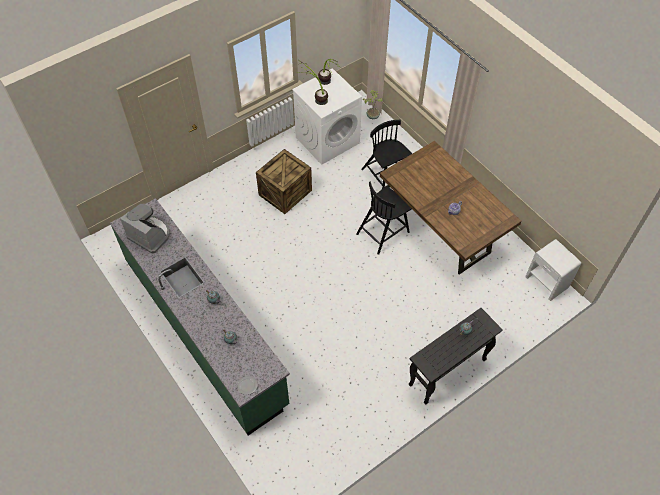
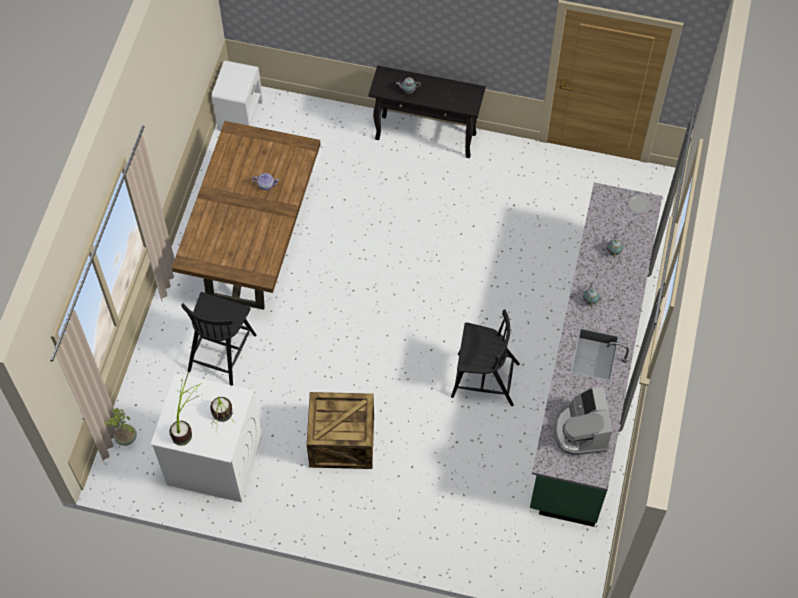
camera: 130 degrees left, 5 degrees up
(383, 232) = (307, 298): black chair -> black chair (483, 379)

